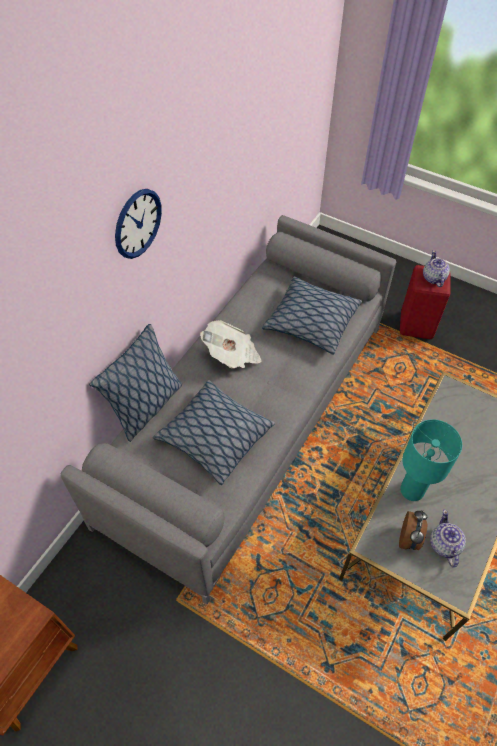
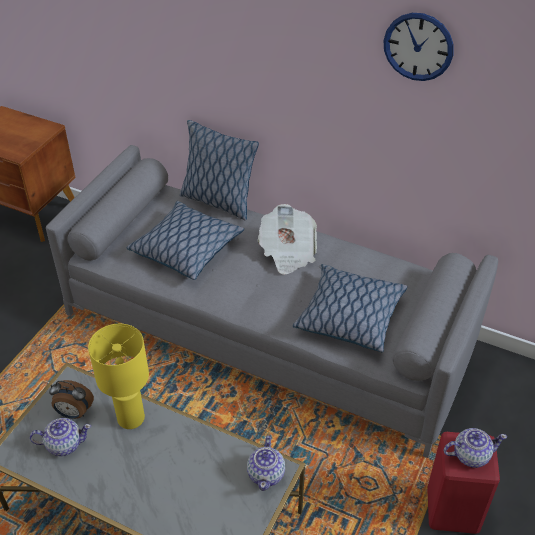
camera: 85 degrees right, 10 degrees down
(138, 223) = (273, 41): wall clock -> wall clock (418, 47)
(411, 490) = (131, 417): turquoise table lamp -> yellow table lamp
(455, 395) = (266, 474): none -> teapot

